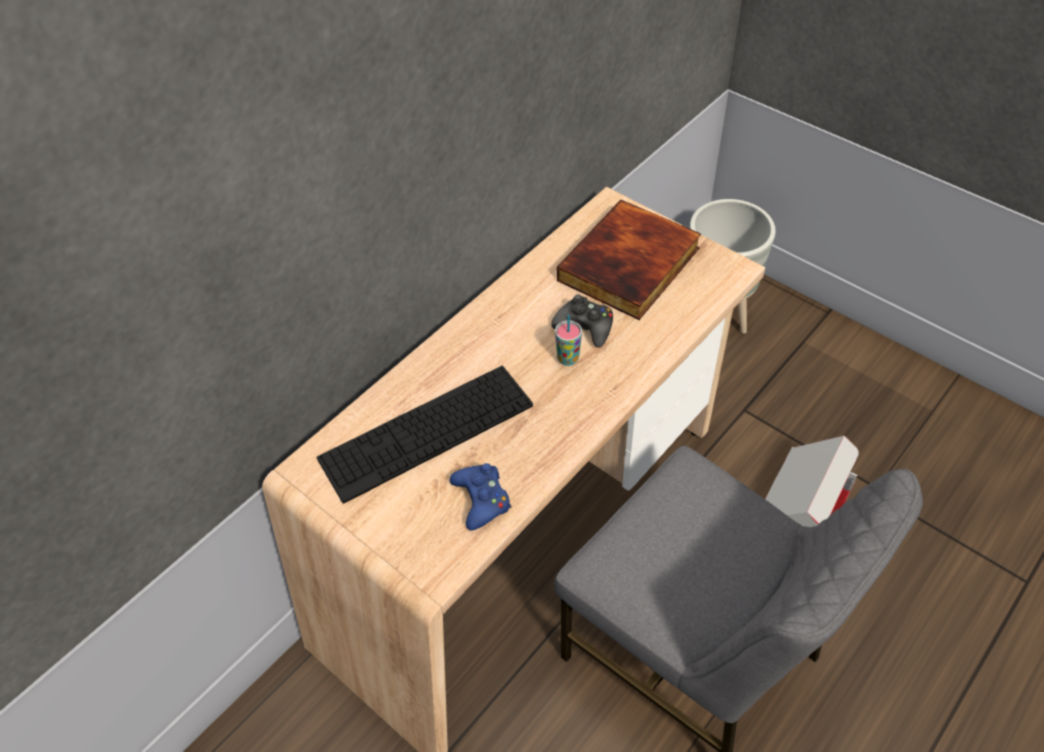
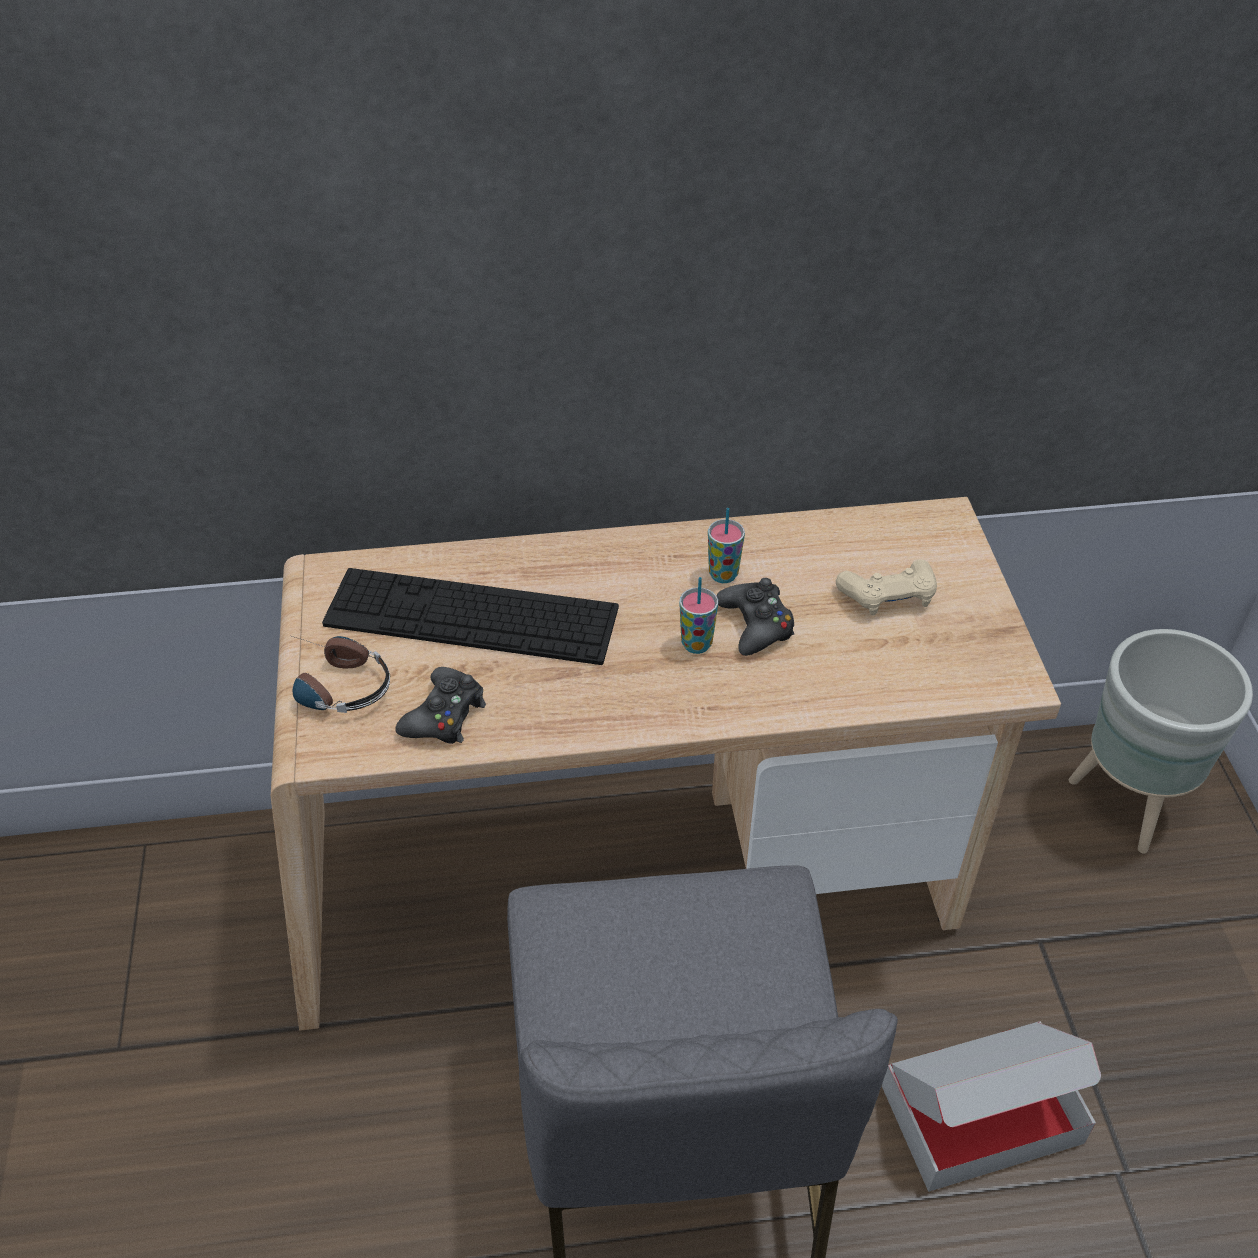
camera: 40 degrees right, 5 degrees down
(393, 533) = (332, 684): none -> headphones
(482, 499) = (444, 715): blue game controller -> black game controller
(536, 310) = (723, 575): none -> cup
(630, 266) = (888, 596): book -> beige game controller

